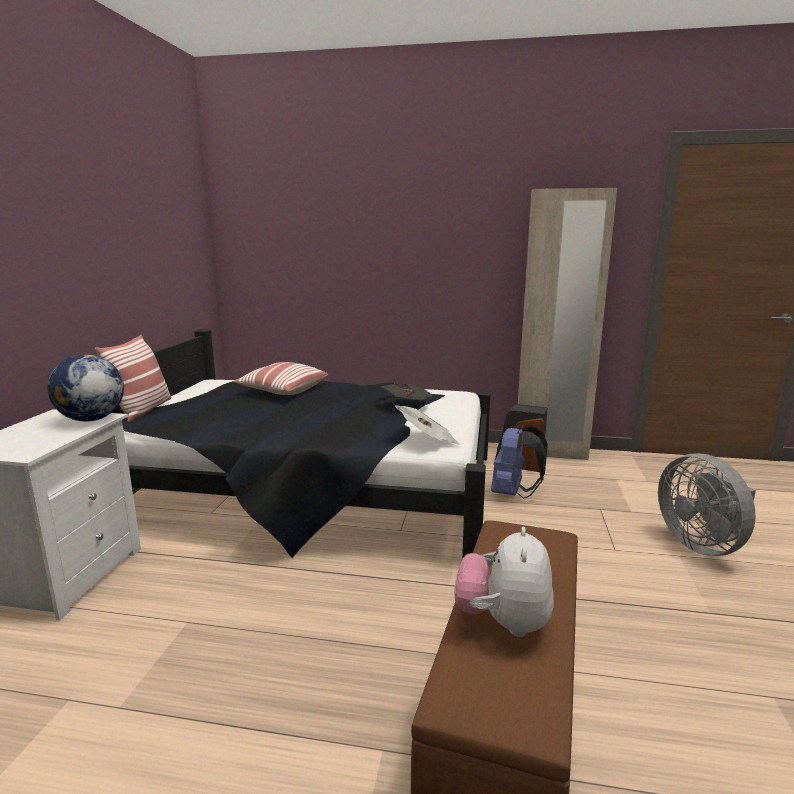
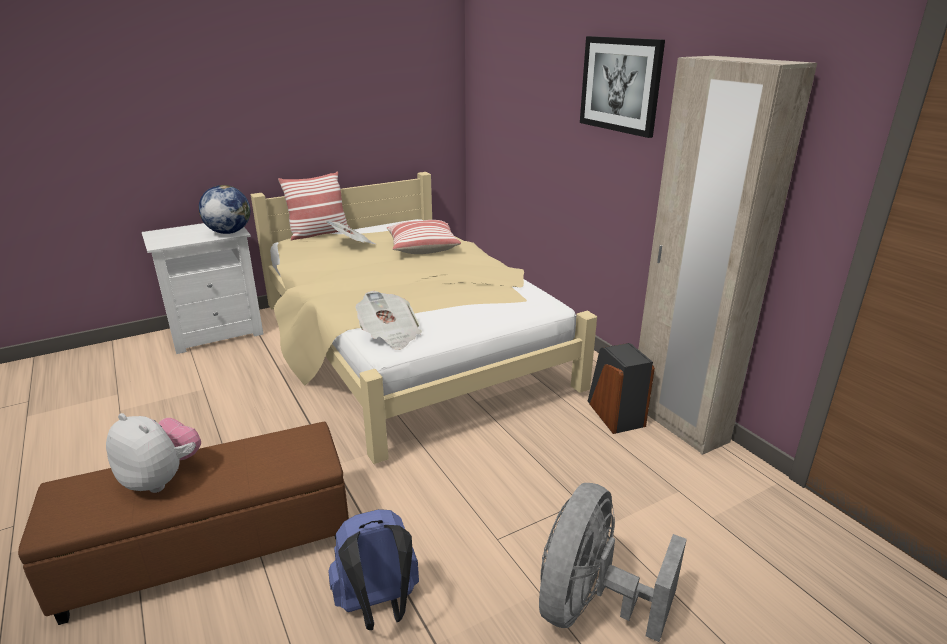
camera: 50 degrees right, 10 degrees up
(315, 491) = (408, 347): black bed -> beige bed
(408, 406) = (465, 298): newspaper -> newspaper (352, 245)
(440, 219) = (620, 85): none -> picture
(503, 622) = (162, 478): plush toy -> plush toy turned 60 degrees clockwise
(514, 493) = (538, 436): blue backpack -> blue backpack (378, 607)

